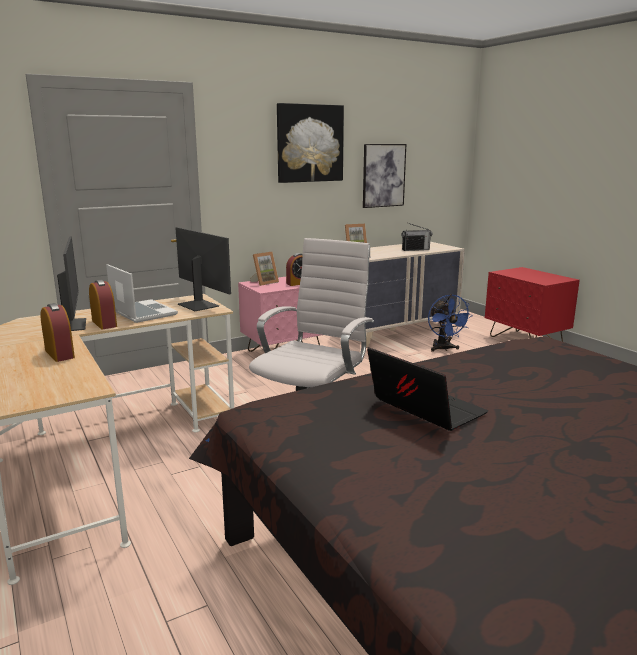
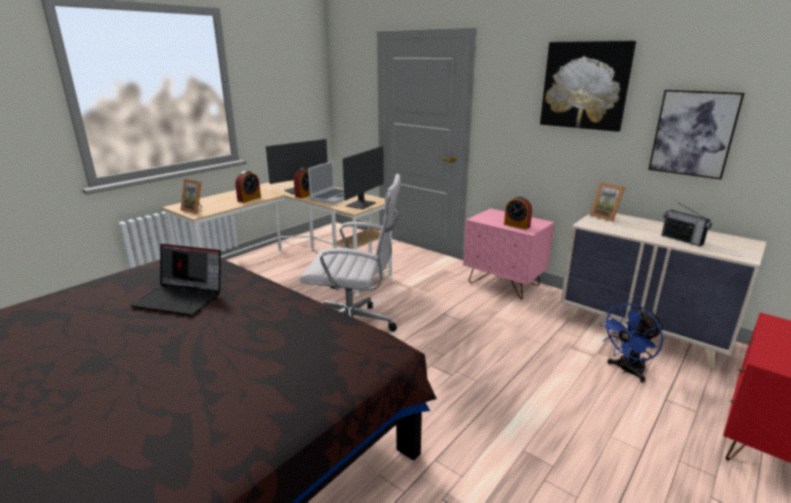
camera: 70 degrees right, 5 degrees up
(264, 282) = (500, 215): picture frame -> picture frame (196, 210)
(423, 409) = (181, 298): laptop -> laptop turned 75 degrees clockwise

